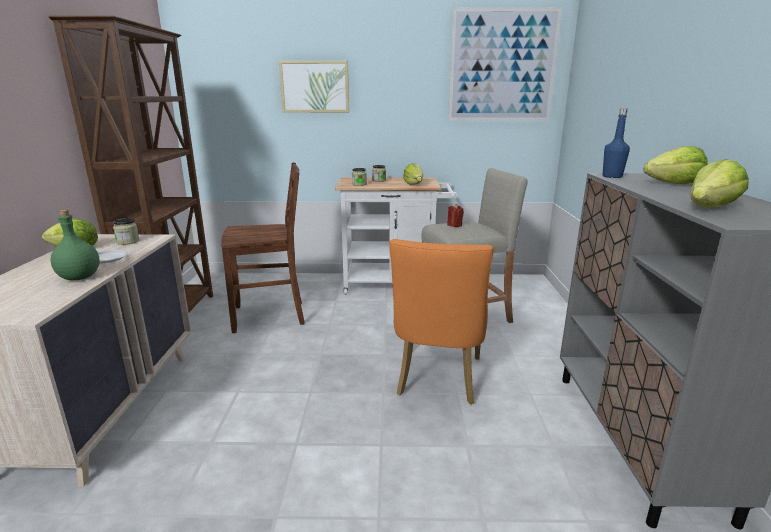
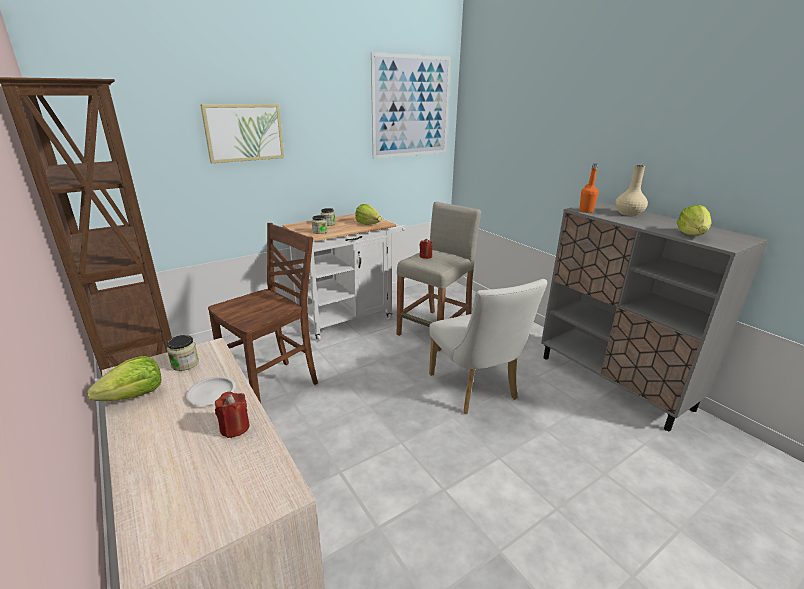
camera: 35 degrees left, 5 degrees up
(80, 277) = (235, 427): green bottle -> red candle
(437, 380) = (476, 390): orange chair -> white chair
(612, 176) = (586, 211): blue bottle -> orange bottle
(674, 184) = (629, 214): lettuce -> beige vase

